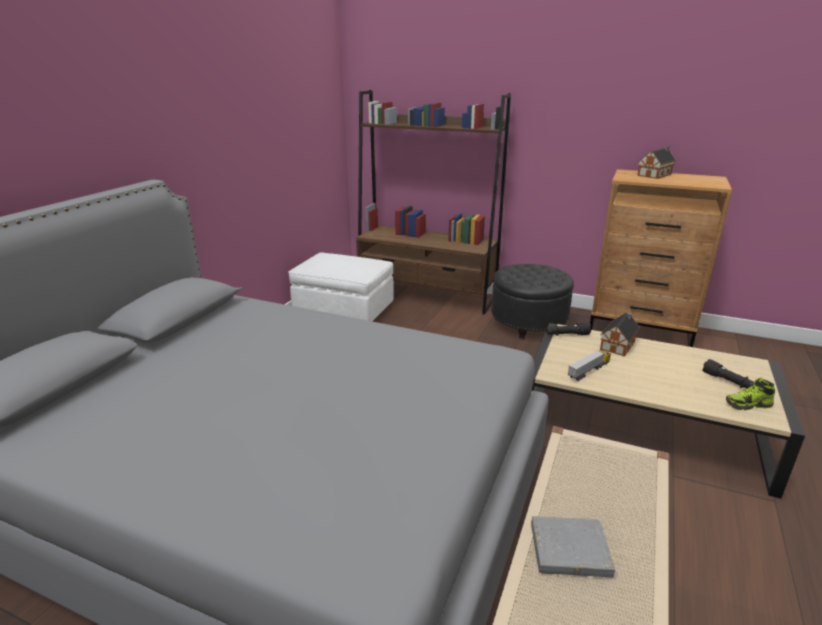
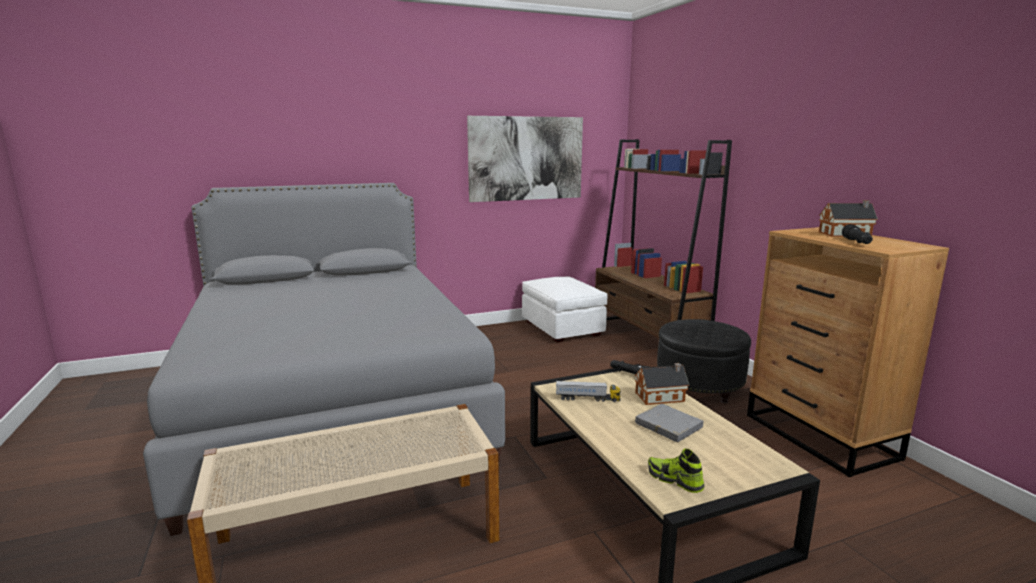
camera: 45 degrees right, 10 degrees down
(273, 122) = (526, 158): none -> picture
(569, 550) = (323, 447): grey book -> grey book (668, 426)
(728, 382) = (702, 461): black flashlight -> black flashlight (857, 242)

